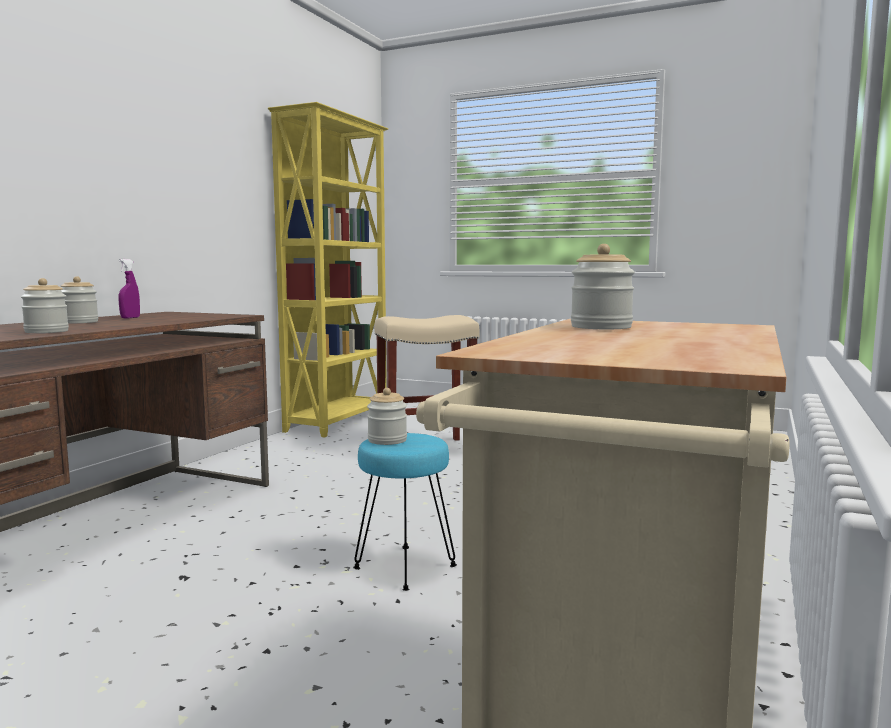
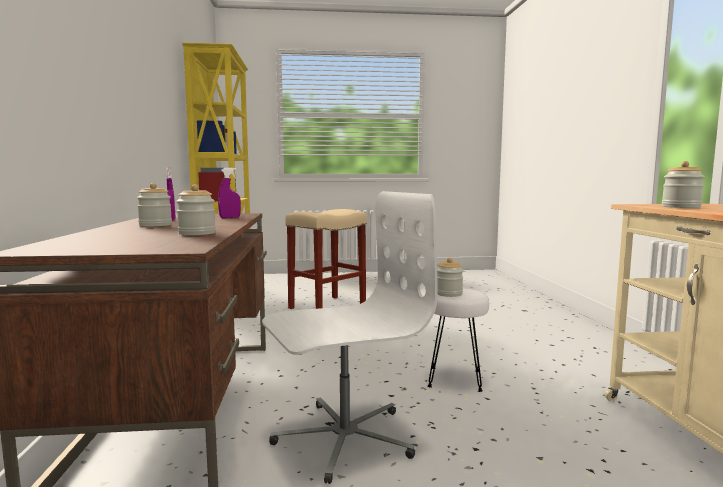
camera: 30 degrees left, 0 degrees up
(167, 595) = (343, 438): none -> white office chair
(193, 318) = (230, 217): none -> purple spray bottle
(404, 568) = (454, 379): turquoise stool -> white stool

